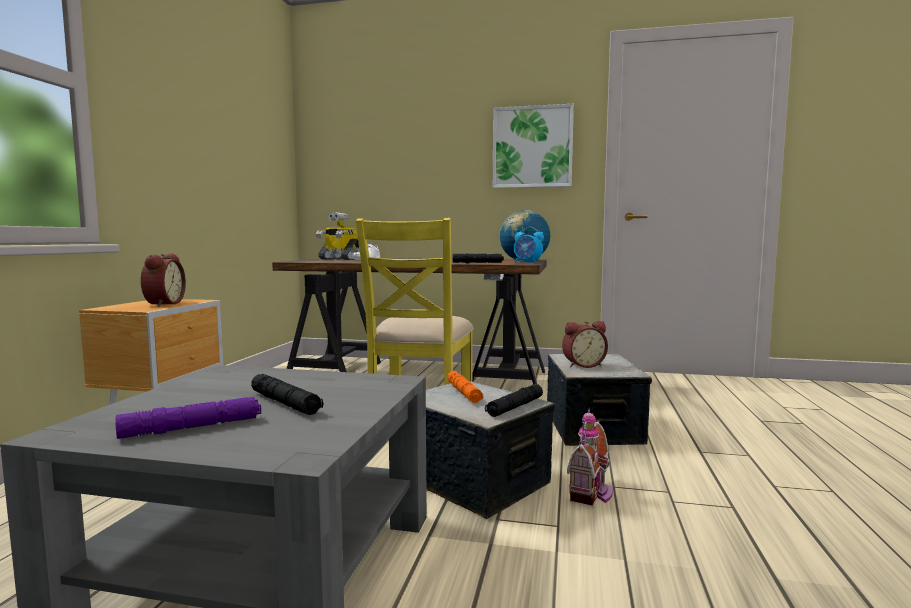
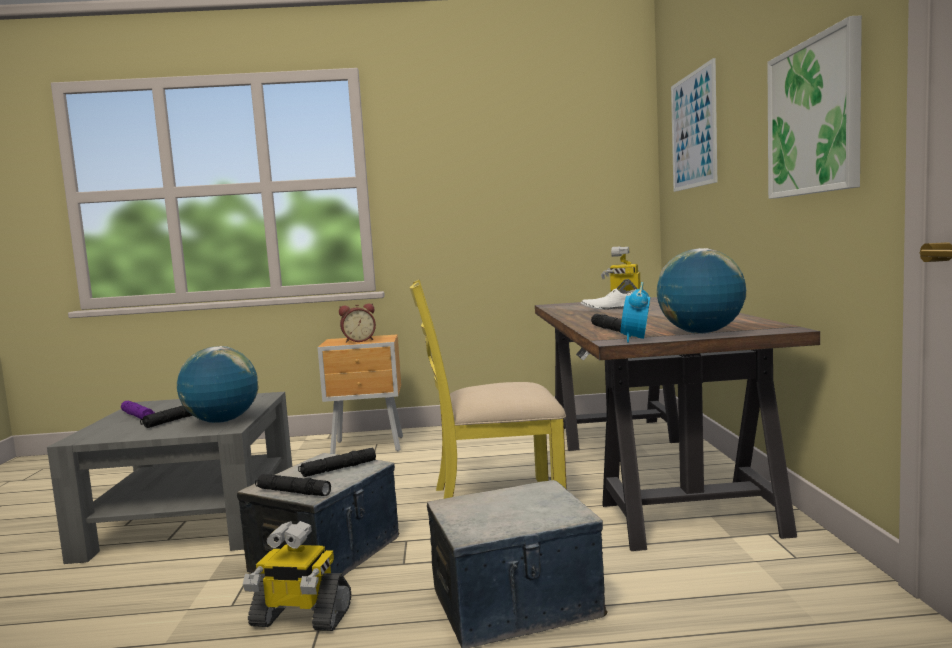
camera: 75 degrees right, 0 degrees up
(351, 383) = (222, 421): none -> globe
(373, 133) = (693, 130): none -> picture
(464, 393) = (338, 469): orange flashlight -> black flashlight
(583, 365) = (496, 503): alarm clock -> none
(592, 493) = (300, 617): toy house -> toy robot

